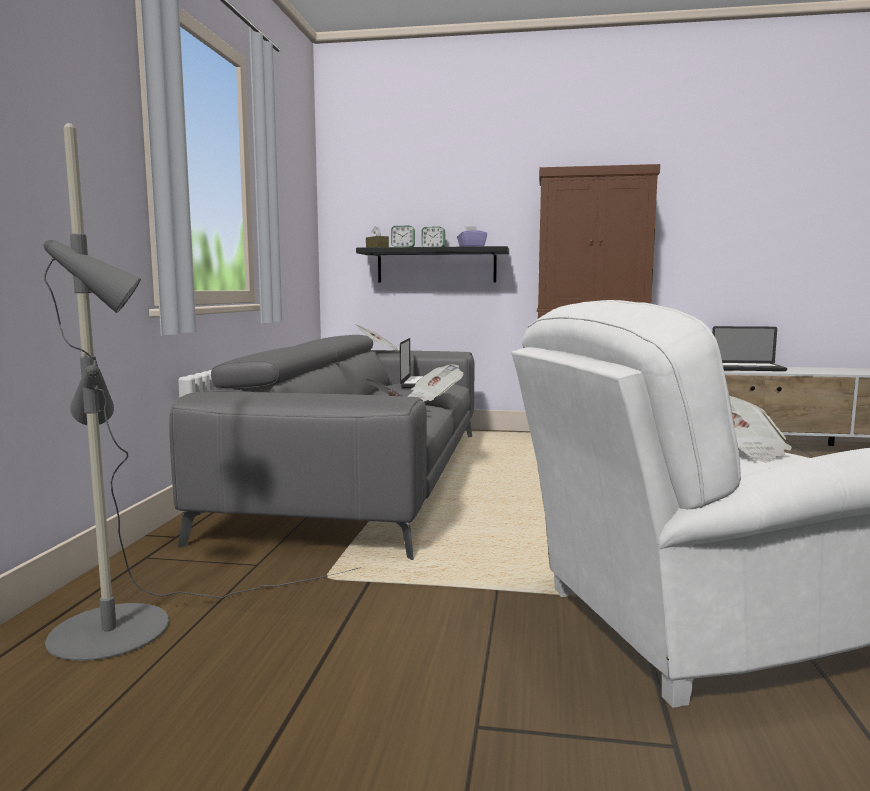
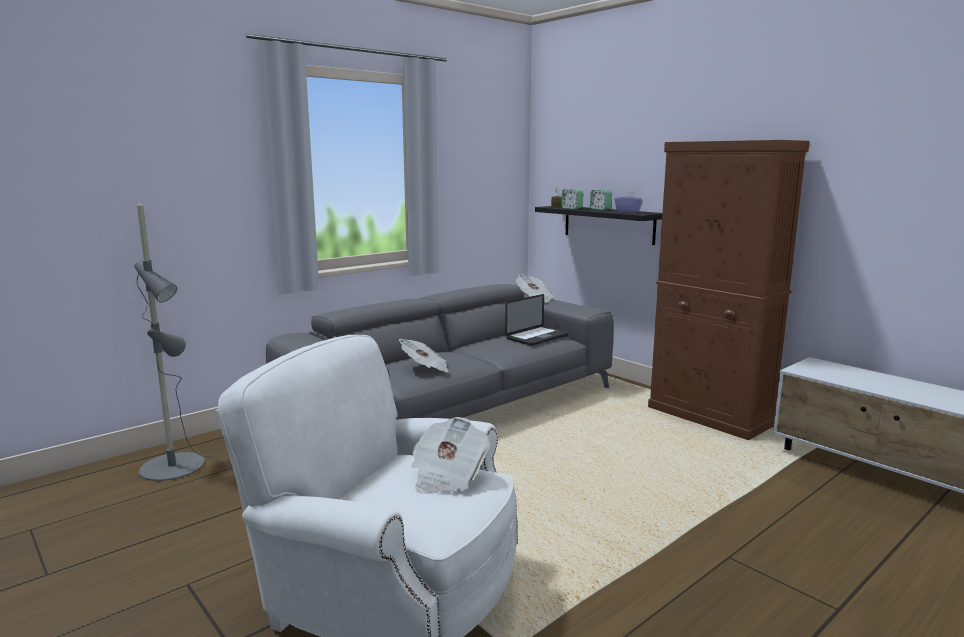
camera: 40 degrees right, 5 degrees up
(433, 399) = (494, 357): newspaper -> none
(747, 368) = (887, 383): laptop -> none

